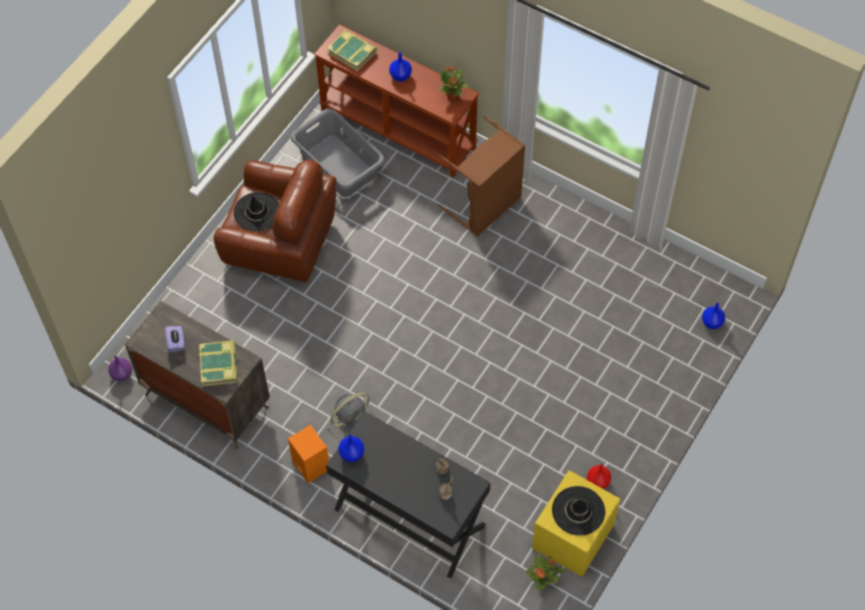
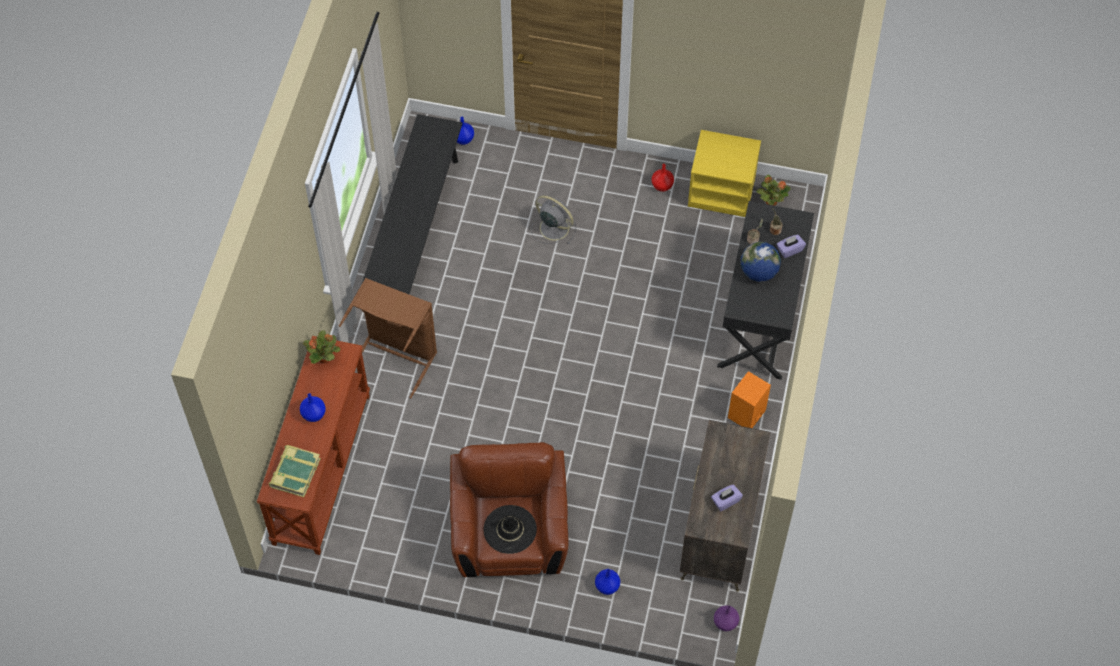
camera: 110 degrees left, 0 degrees up
(219, 365) = (733, 452): book -> none
(339, 165) = (390, 509): grey laundry basket -> none
(351, 453) = (771, 313): blue vase -> blue vase (606, 587)
(352, 421) = (686, 394): grey fan -> grey fan (553, 227)
(402, 459) = (758, 272): none -> globe
(416, 498) = (789, 250): none -> purple tissue box
(578, 511) = (726, 155): black hat -> none
(612, 254) = (416, 233): none -> black bench

